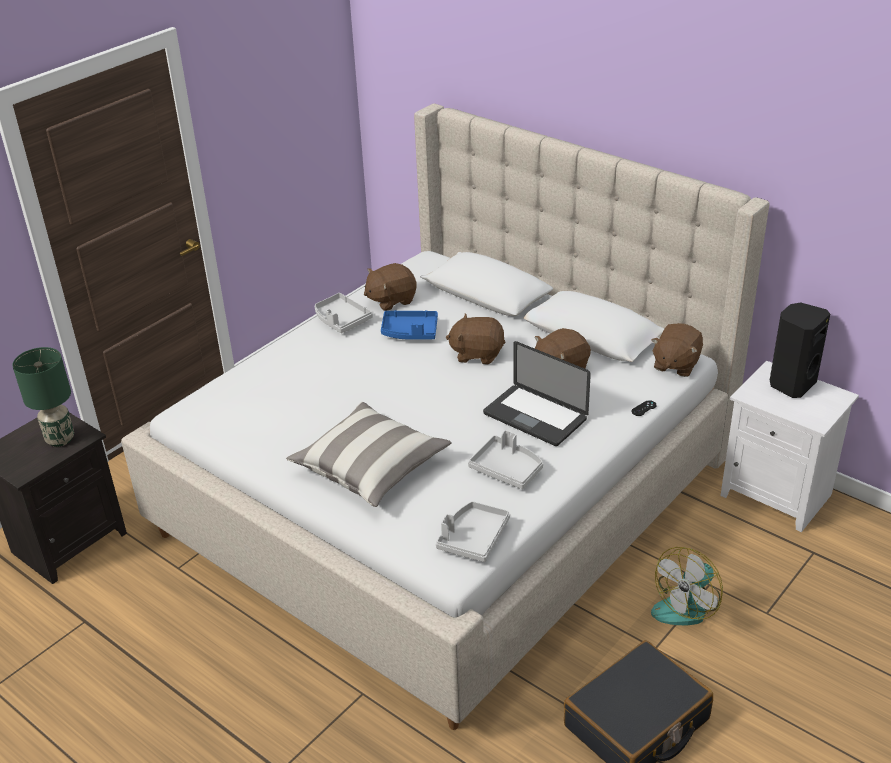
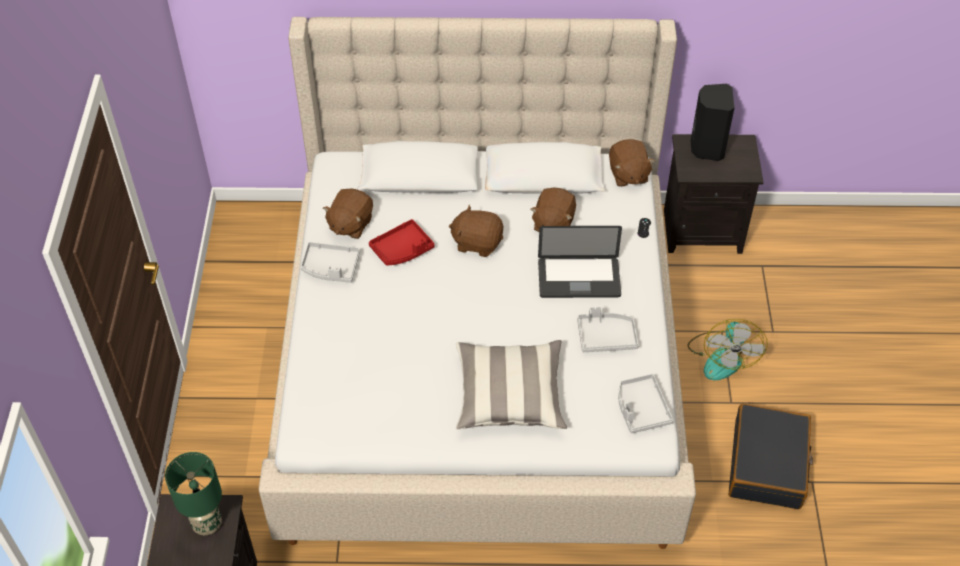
camera: 40 degrees left, 15 degrees up
(410, 332) = (402, 249): blue tray -> red tray
(477, 354) = (477, 242): brown plush toy -> brown plush toy turned 45 degrees clockwise
(778, 494) = (703, 230): white nightstand -> black nightstand

